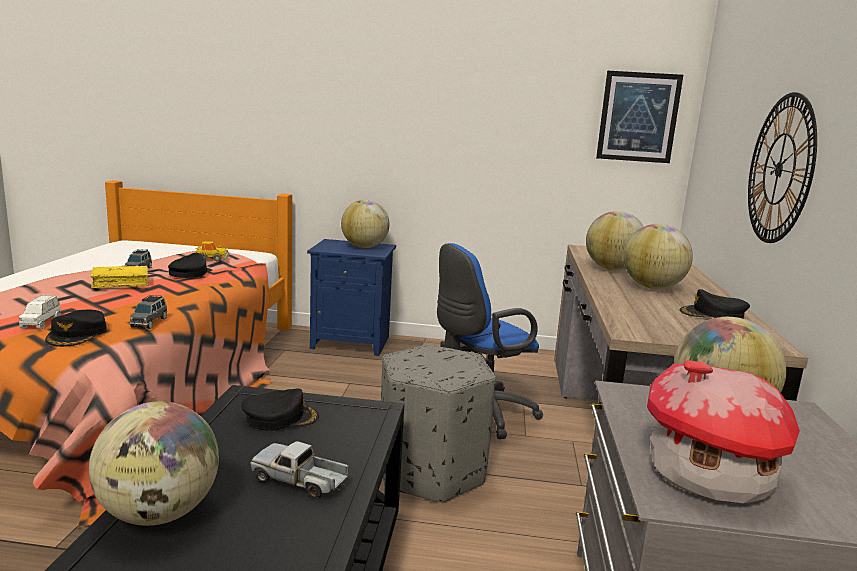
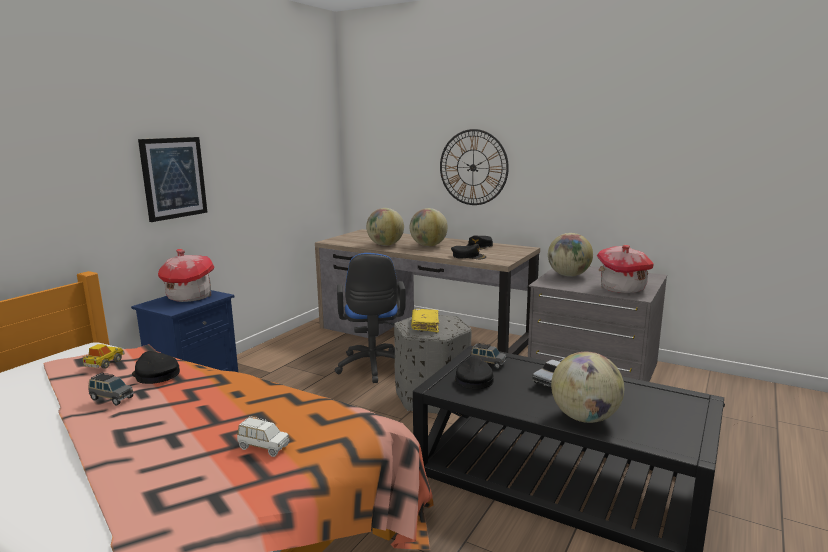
camera: 65 degrees left, 0 degrees up
(77, 334) = (317, 427): black cap -> black cap (468, 256)
(120, 283) = (159, 407): yellow book -> yellow book (425, 325)
(149, 322) = (307, 396): grey toy car -> grey toy car (487, 363)
(364, 247) = (190, 296): globe -> toy house
(638, 117) = (317, 145): picture -> picture (173, 178)

